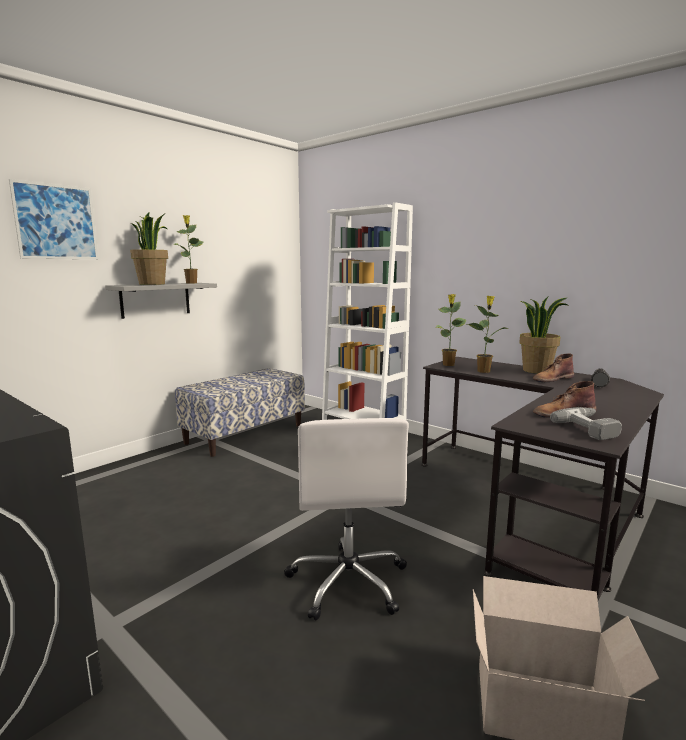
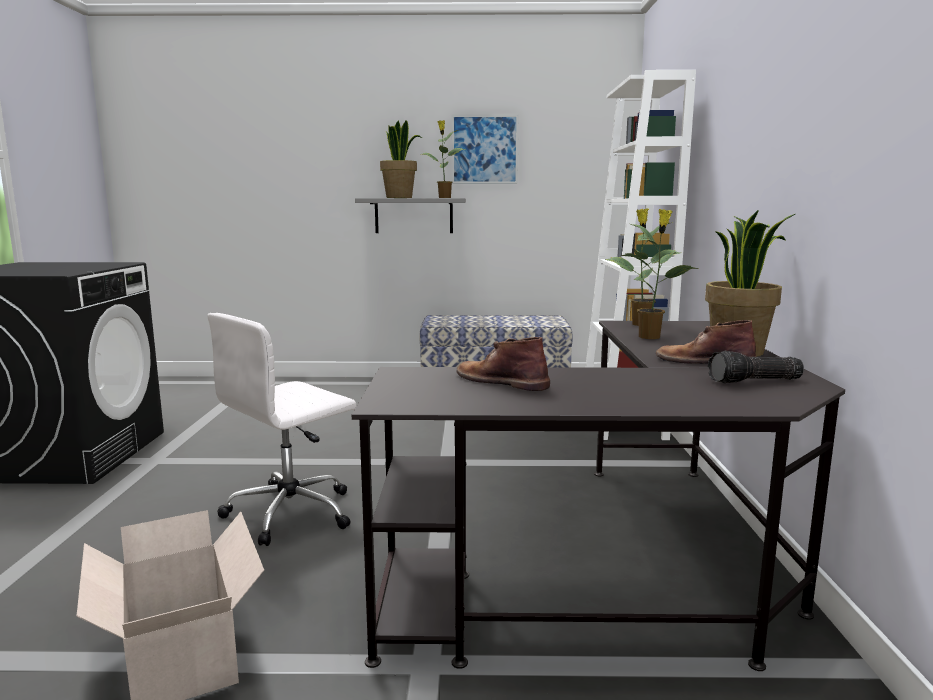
camera: 50 degrees right, 0 degrees up
(56, 222) = (322, 138): picture -> picture (484, 149)
(591, 428) = (453, 396): power drill -> none

